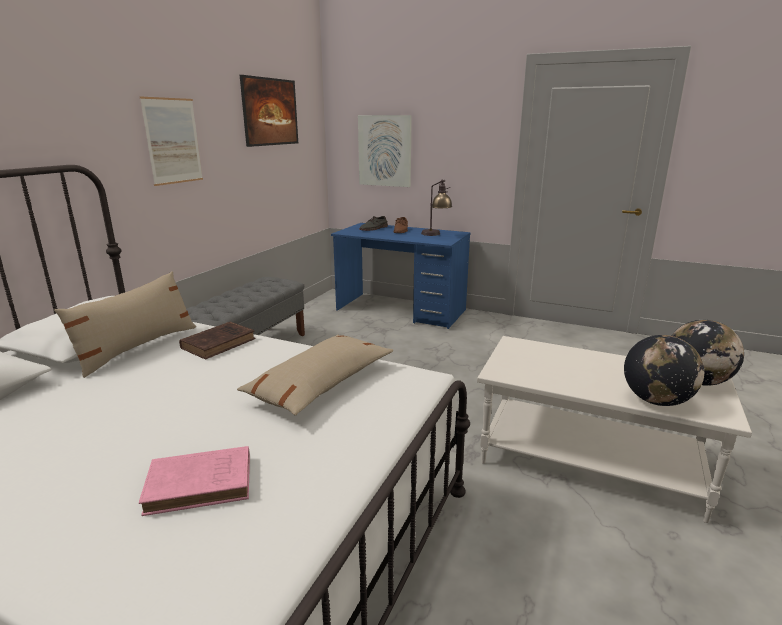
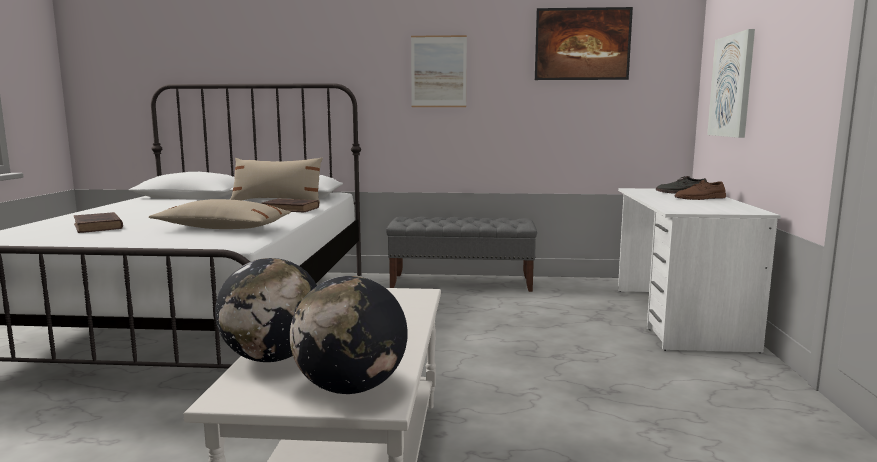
camera: 70 degrees right, 10 degrees down
(203, 484) = (98, 227): pink book -> brown book
(401, 310) = (679, 318): blue desk -> white desk
(435, 235) = (712, 207): table lamp -> none

